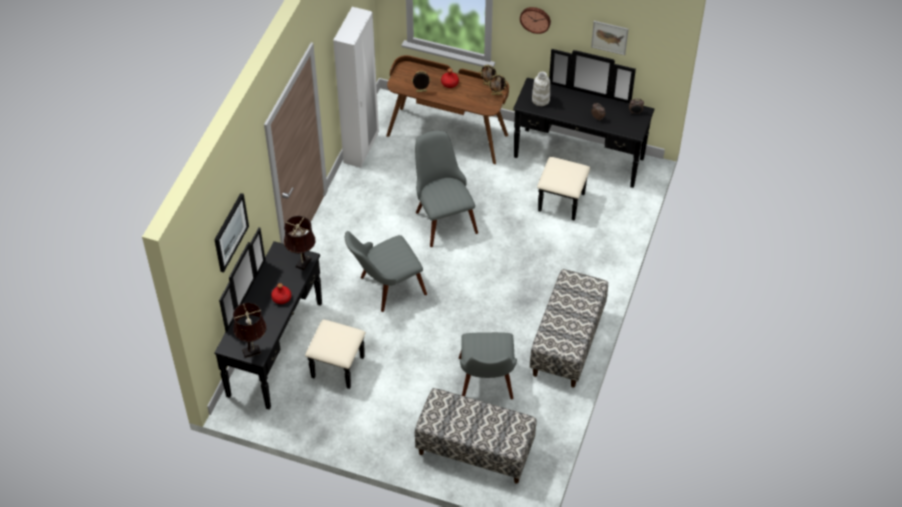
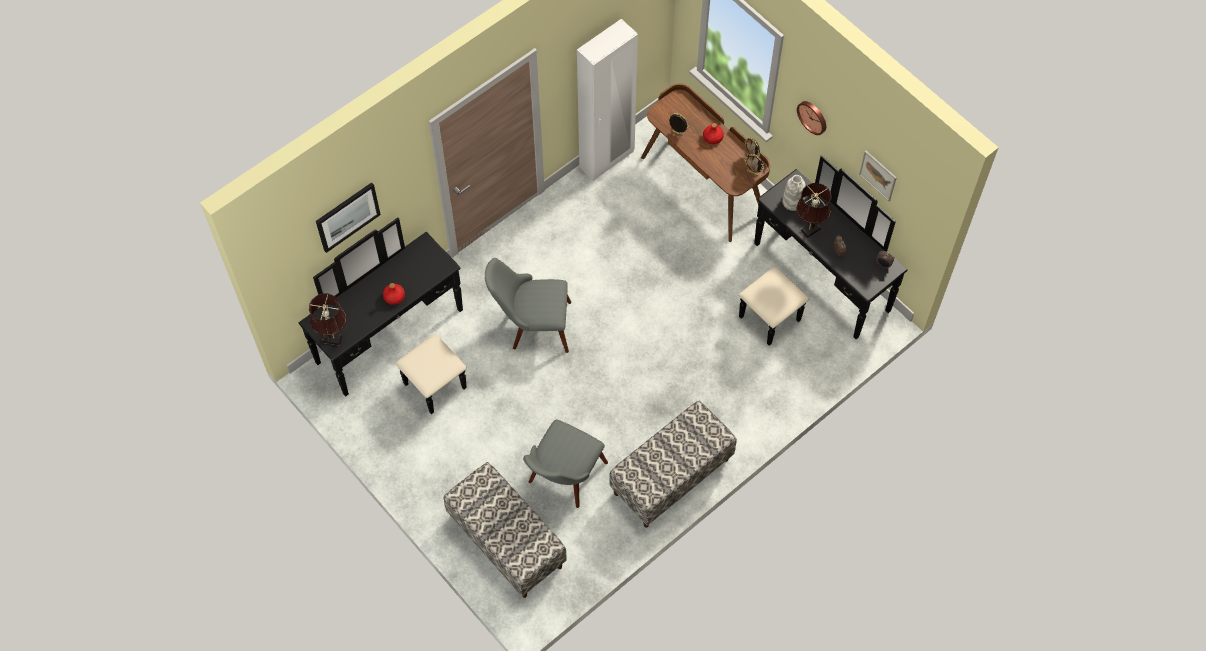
camera: 30 degrees right, 10 degrees up
(302, 264) = (436, 270): brown table lamp -> brown table lamp (809, 230)
(442, 216) = (638, 275): grey chair -> none

